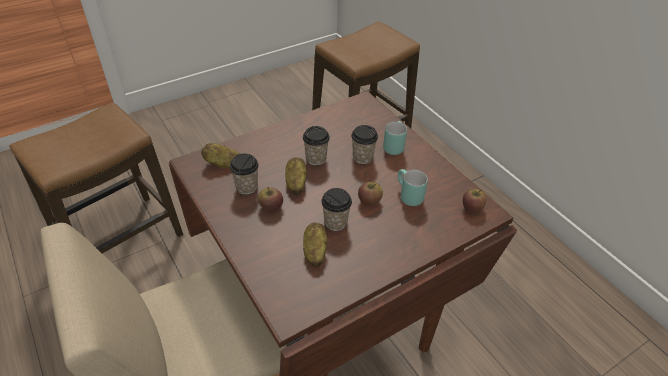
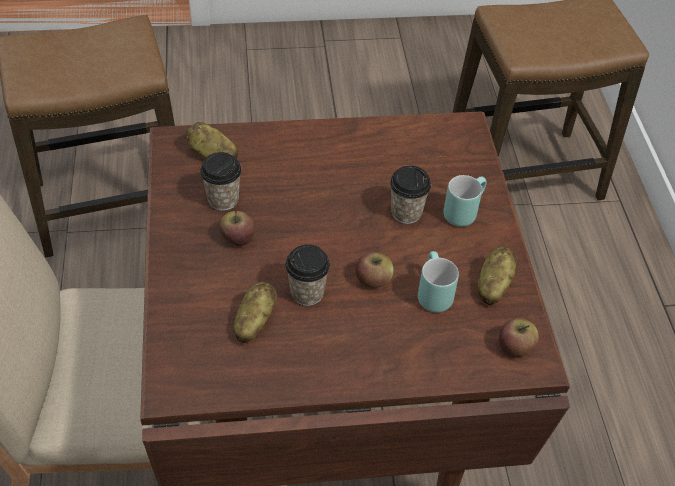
camera: 25 degrees right, 5 degrees up
(295, 183) = (289, 218): potato -> potato (493, 285)
(316, 158) = (339, 191): cup -> none

